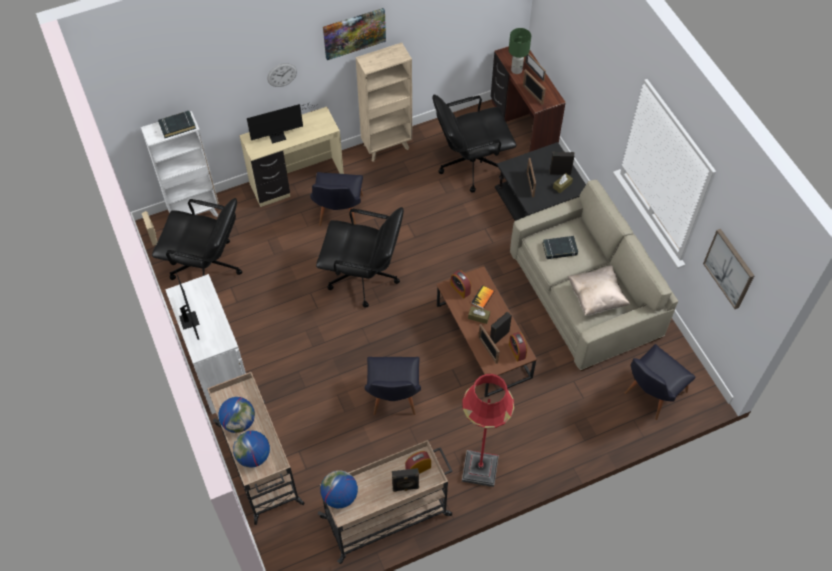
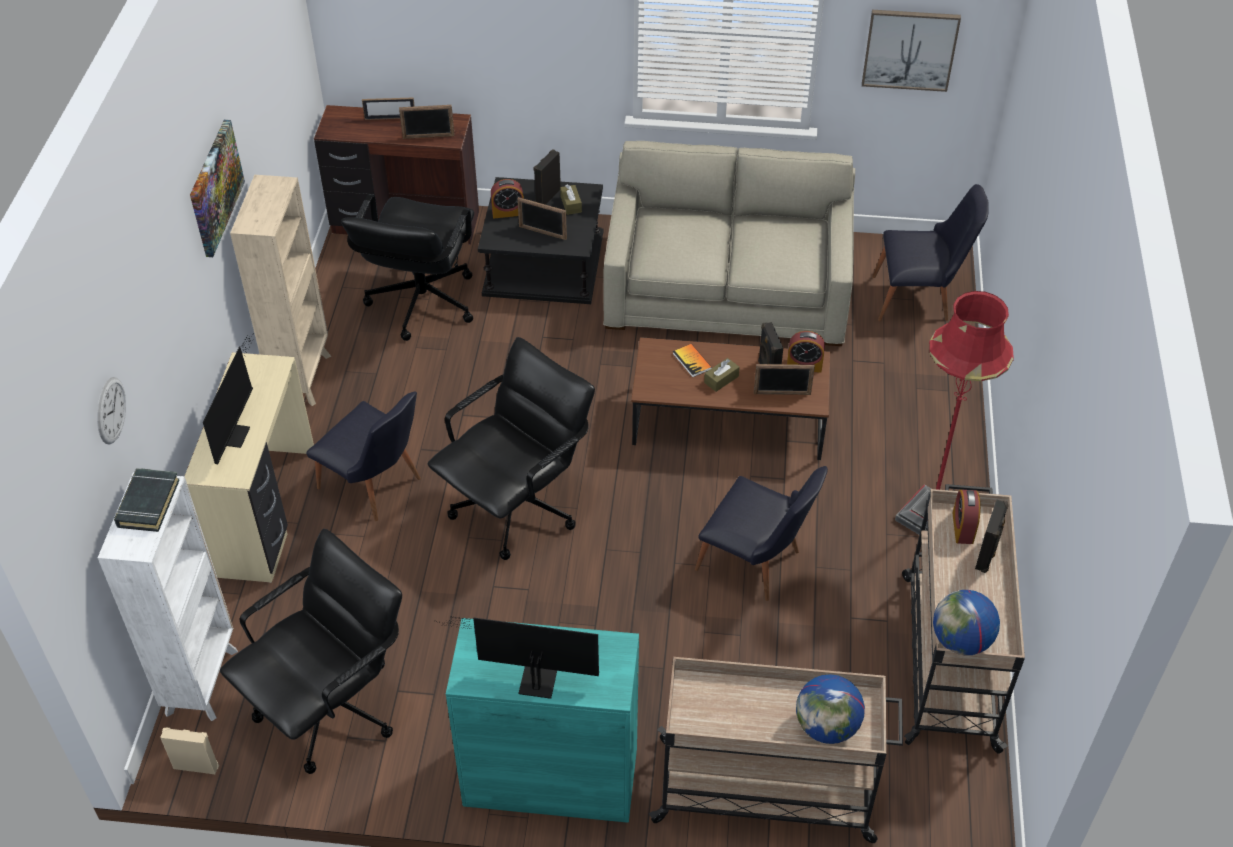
camera: 60 degrees left, 10 degrees down
(218, 371) = (550, 777): white cabinet -> turquoise cabinet
(239, 422) = (750, 721): globe -> none
(282, 75) = (181, 323): wall clock -> wall clock (110, 410)
(460, 289) = (660, 378): alarm clock -> alarm clock (508, 212)
(517, 70) = (370, 132): green table lamp -> none
(560, 249) = (679, 246): black book -> none
(596, 297) = (781, 247): beige pillow -> none
(650, 395) = (919, 300): black chair -> black chair turned 75 degrees counterclockwise

